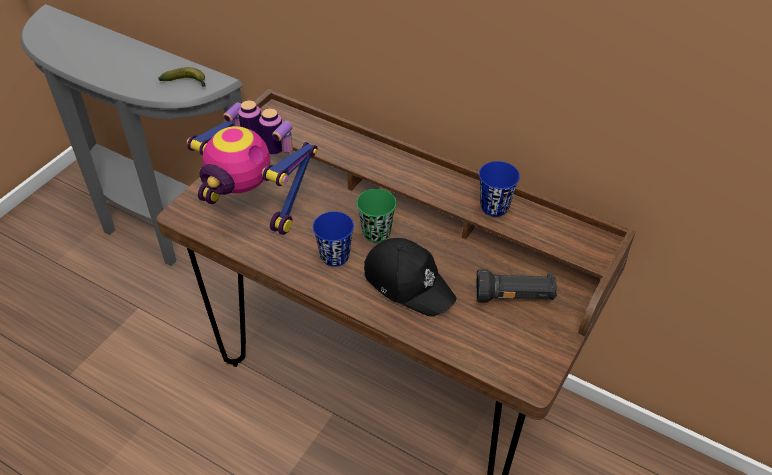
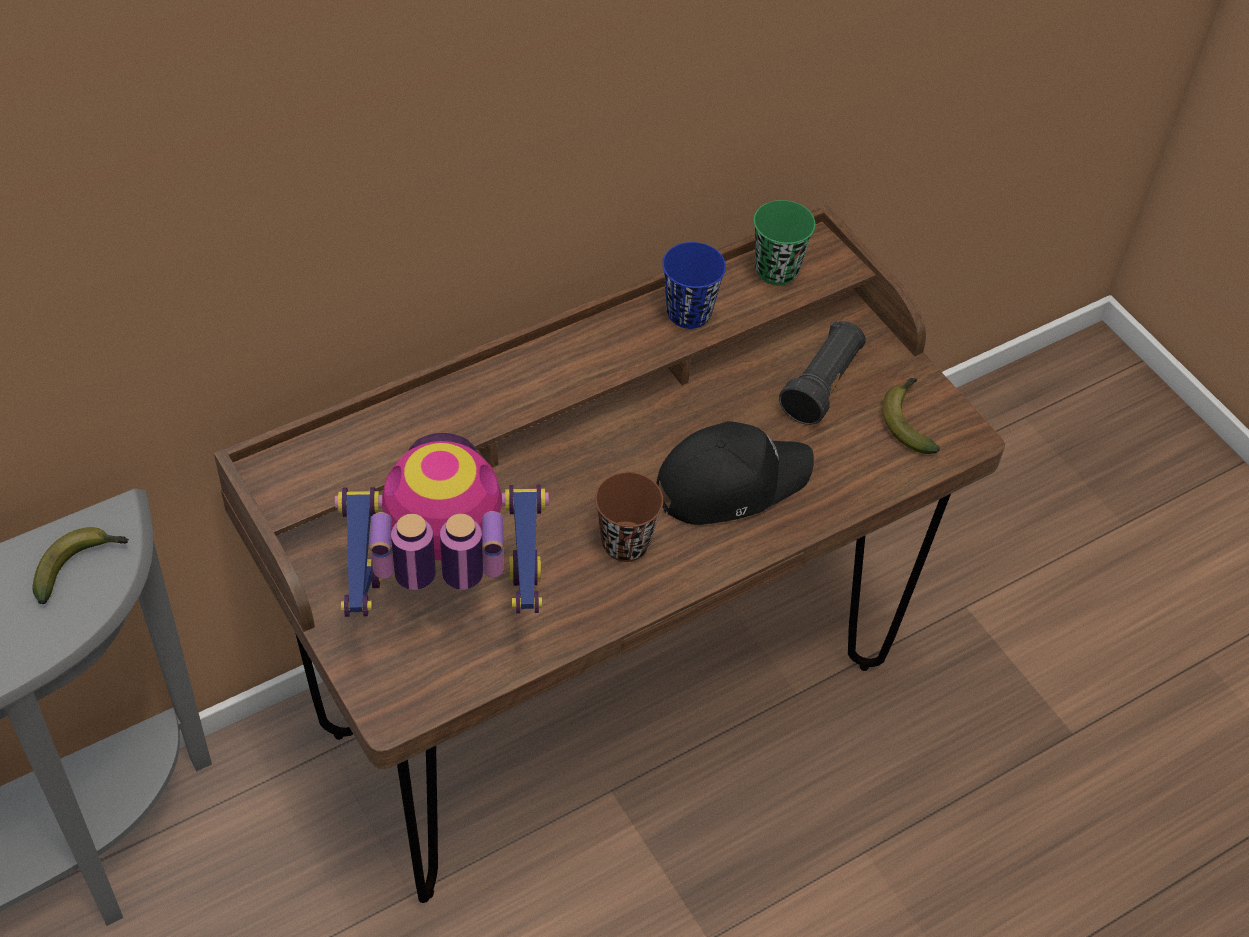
camera: 65 degrees left, 5 degrees up
(254, 206) = (445, 601): toy robot -> toy robot turned 150 degrees counterclockwise
(335, 256) = (625, 543): blue cup -> brown cup
(376, 232) = (610, 474): green cup -> green cup (776, 270)
(521, 348) = (908, 420): none -> banana

